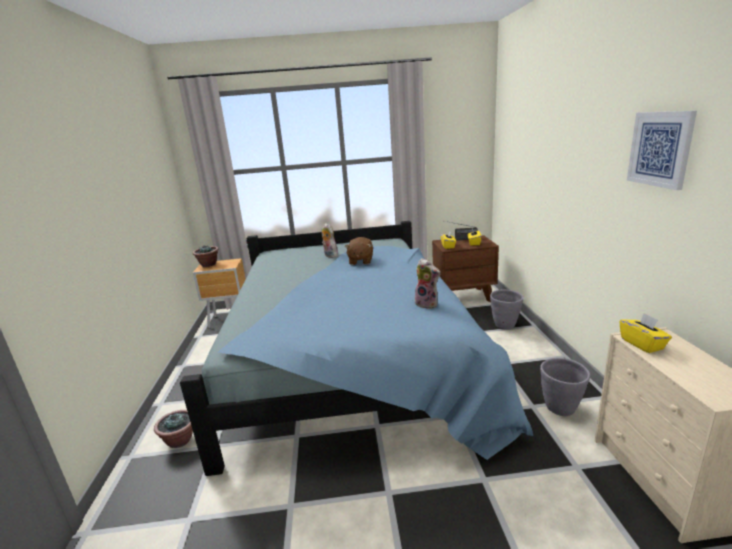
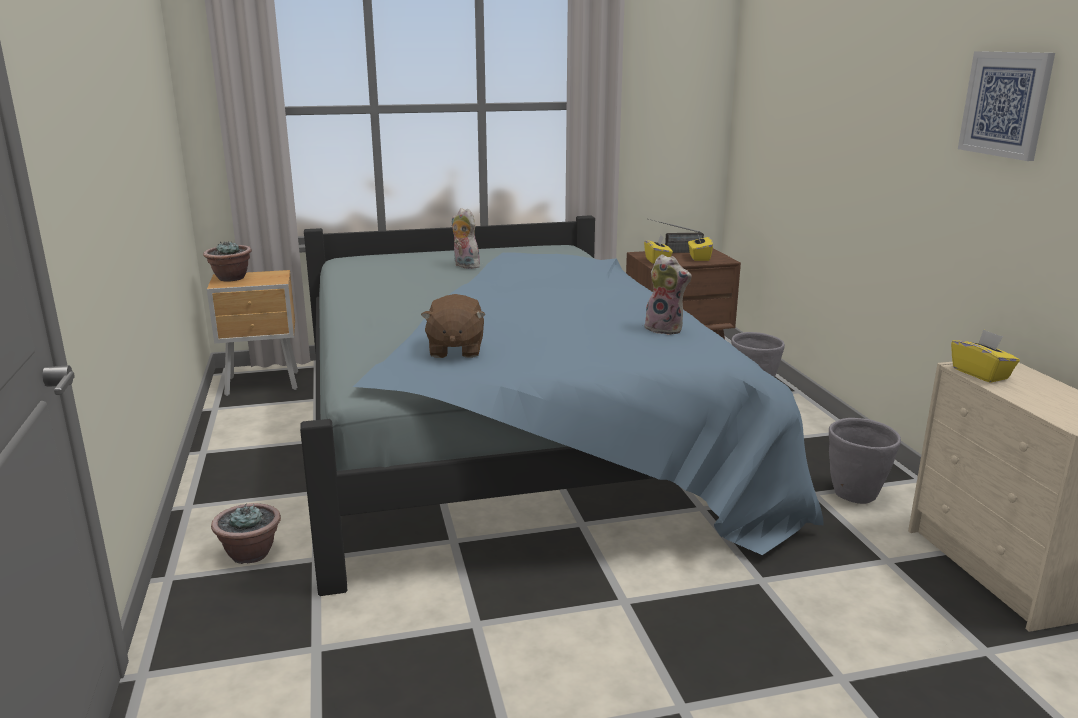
camera: 10 degrees left, 0 degrees up
(360, 261) = (525, 274): brown plush toy -> brown plush toy (455, 350)

